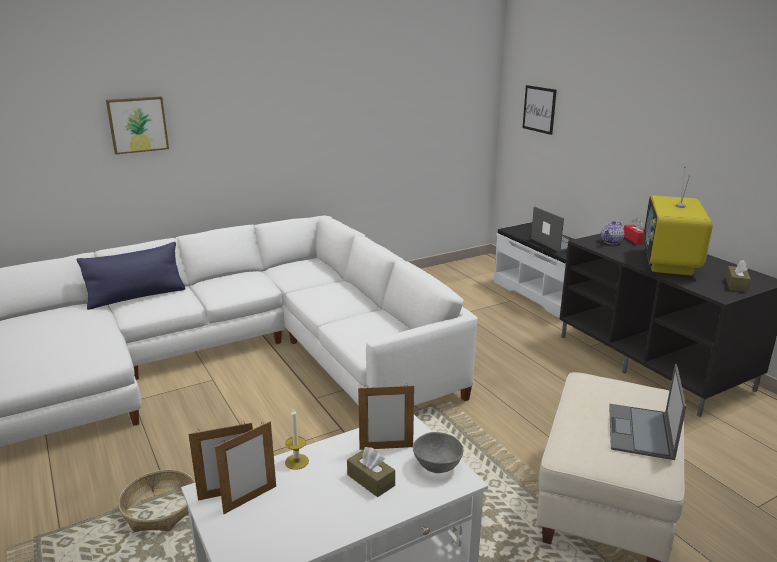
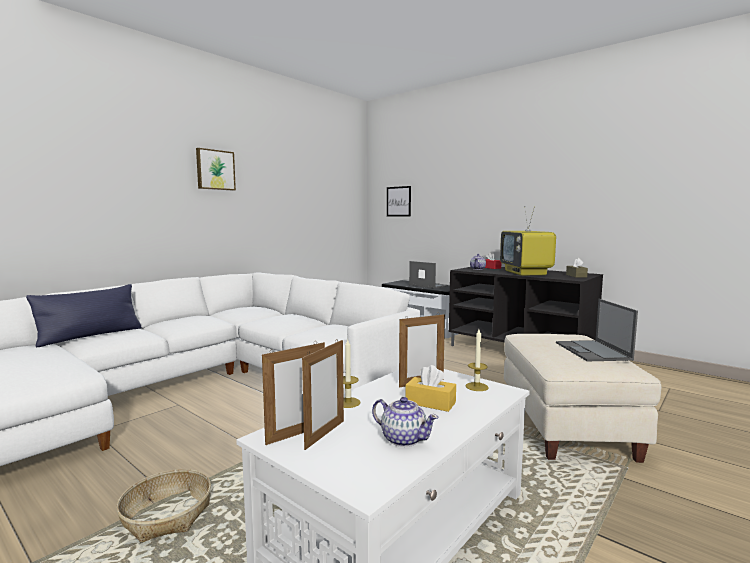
camera: 20 degrees left, 15 degrees down
(137, 124) = (94, 182): picture -> picture (215, 170)
(309, 522) = (403, 439): none -> teapot
(371, 480) = (430, 403): brown tissue box -> yellow tissue box
(437, 467) = (476, 387): grey bowl -> candle

